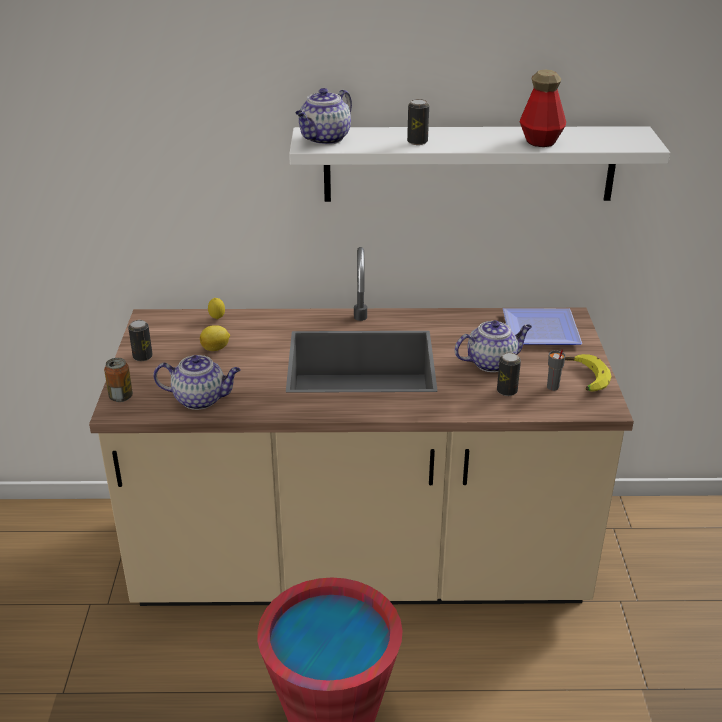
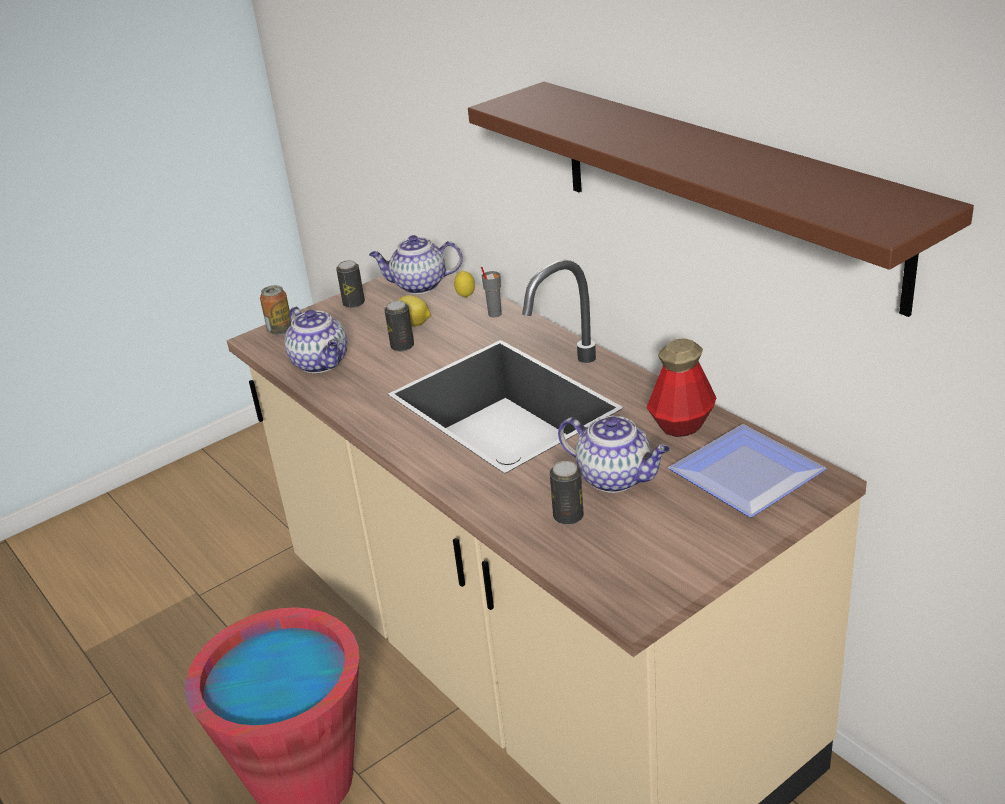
camera: 55 degrees right, 0 degrees up
(324, 139) = (532, 102): teapot -> teapot (418, 286)
(417, 142) = (610, 132): can -> can (402, 346)
(469, 164) = (722, 189): white shelf -> brown shelf
(540, 141) = (749, 175): bottle -> bottle (681, 425)
(552, 387) = (623, 544): grey cup -> grey cup (494, 314)
(584, 379) = (679, 559): banana -> none

